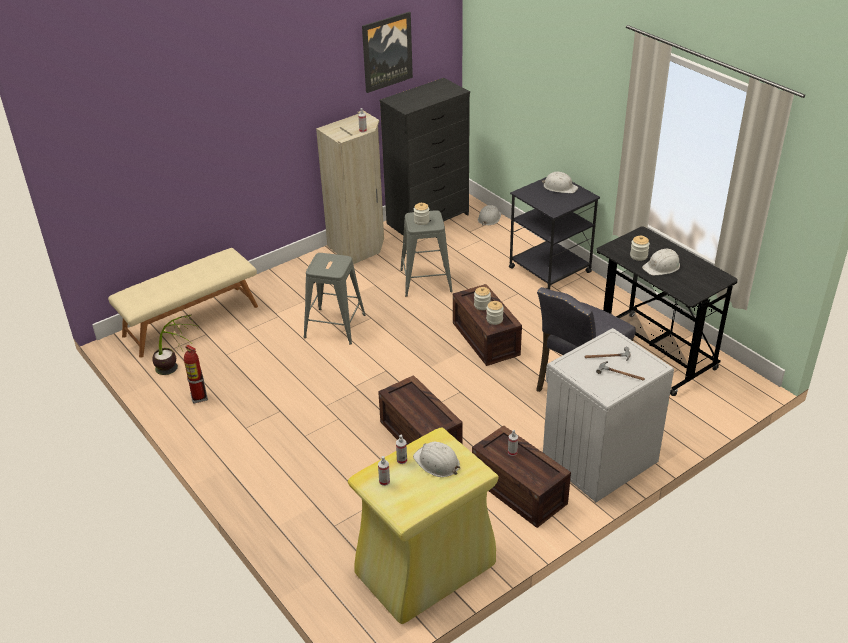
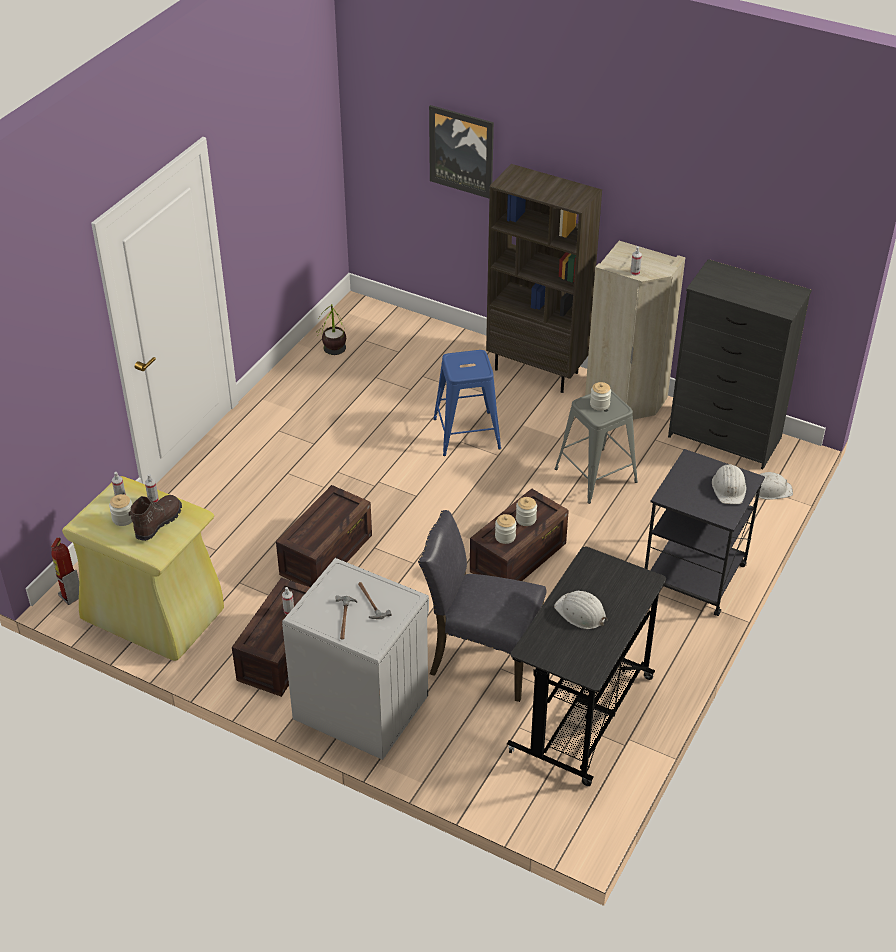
camera: 65 degrees right, 5 degrees up
(191, 320) = (413, 333): beige bench -> none
(199, 398) = (304, 385): fire extinguisher -> fire extinguisher (70, 596)
(292, 273) = (537, 370): none -> brown bookcase
(335, 326) = (466, 433): grey stool -> blue stool
(386, 51) = (736, 211): picture -> picture (462, 151)
(437, 462) = (157, 523): white hard hat -> brown boot
(638, 256) = (591, 587): jar -> jar (123, 518)

